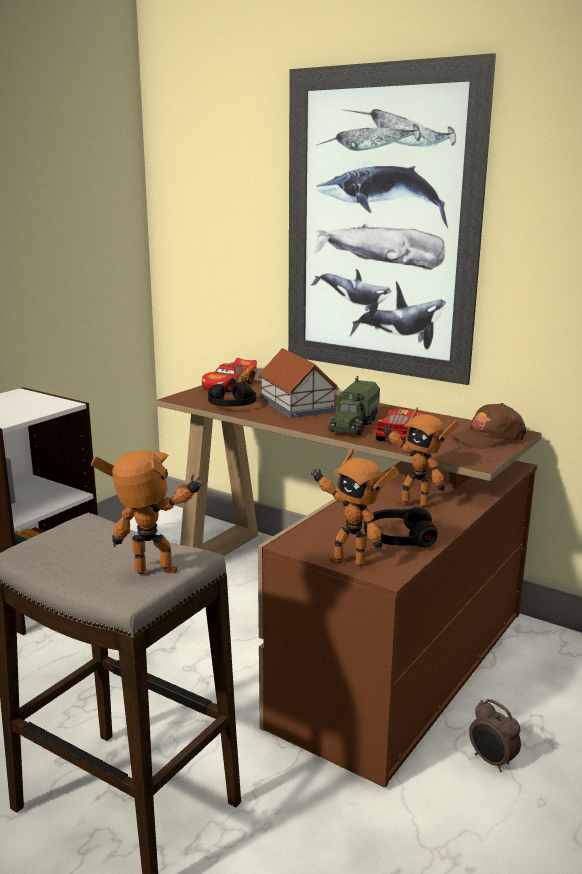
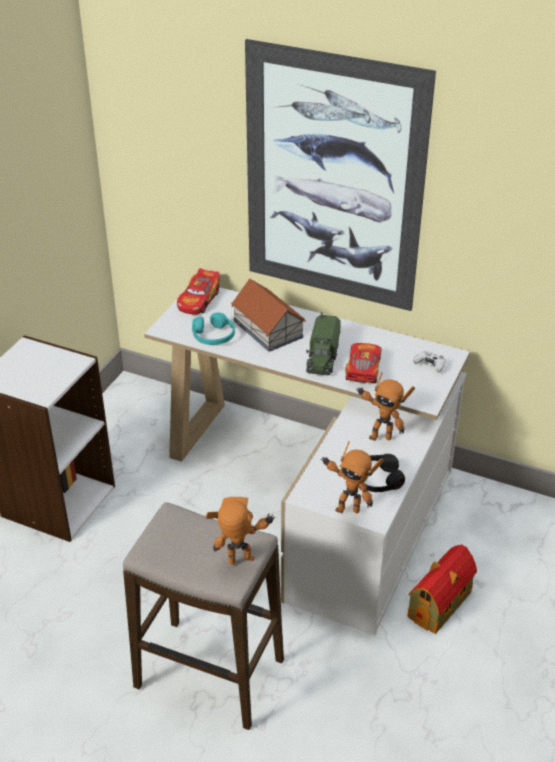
camera: 10 degrees left, 20 degrees up
(232, 405) = (213, 336): black headphones -> turquoise headphones
(342, 619) = (316, 492): brown desk -> white desk
(488, 438) = (430, 365): brown cap -> white game controller
(491, 761) = (440, 604): alarm clock -> toy house

